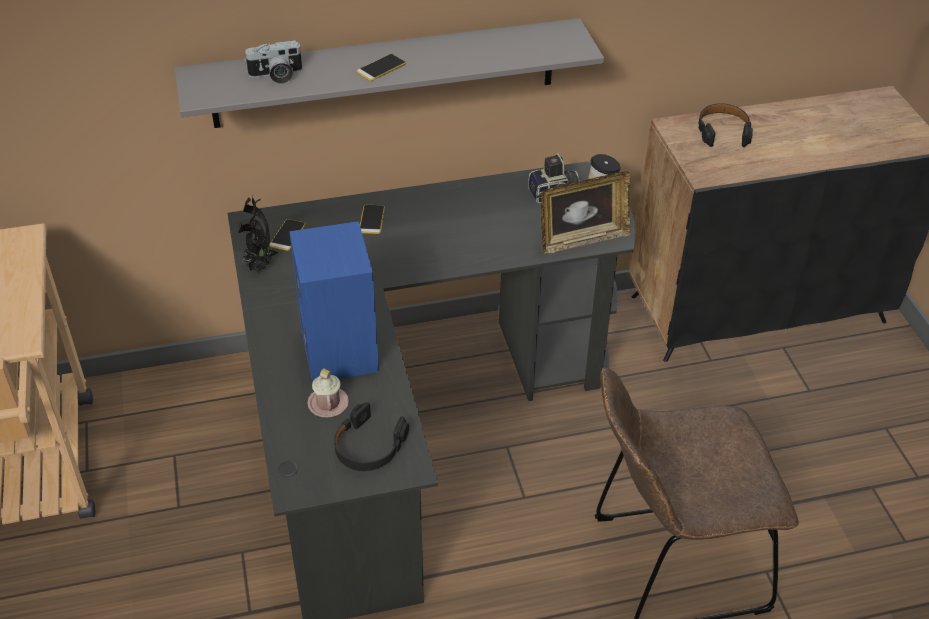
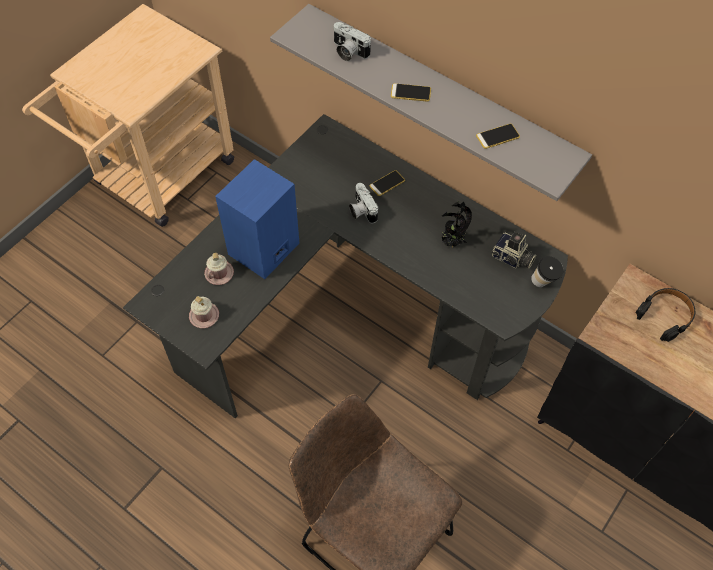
camera: 50 degrees right, 15 degrees up
(259, 267) = (294, 162): potted plant -> potted plant (451, 242)
(287, 235) = (332, 154): phone -> phone (497, 136)
(368, 446) = (204, 316): black headphones -> pink mug
(381, 255) = (361, 210): none -> camera
(582, 239) = (483, 304): picture frame -> none

